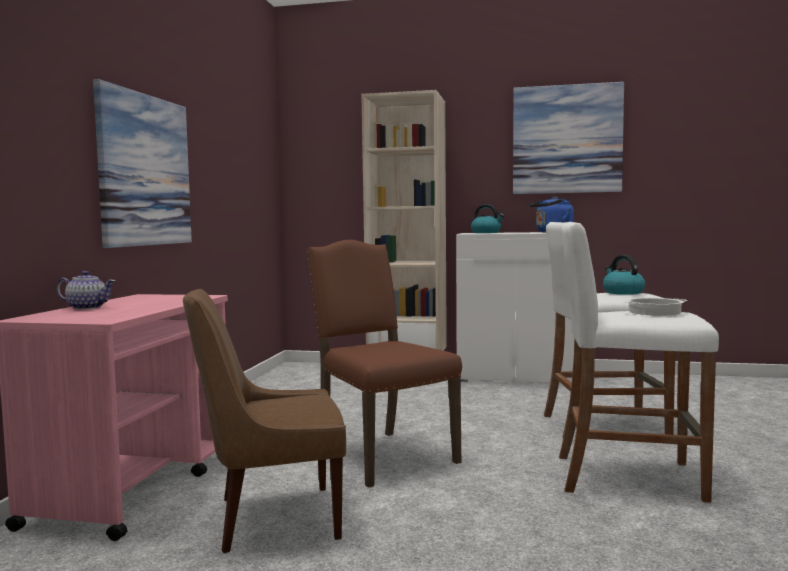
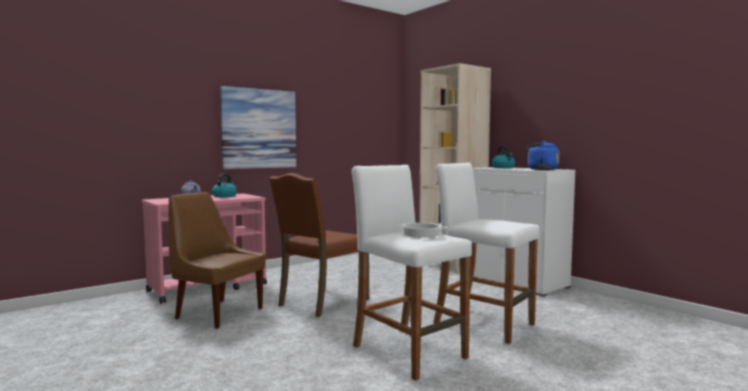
camera: 40 degrees right, 0 degrees up
(381, 455) = (321, 302): brown chair -> brown chair turned 150 degrees counterclockwise
(567, 139) = (575, 91): picture -> none
(622, 292) = (500, 221): kettle -> kettle (225, 196)

